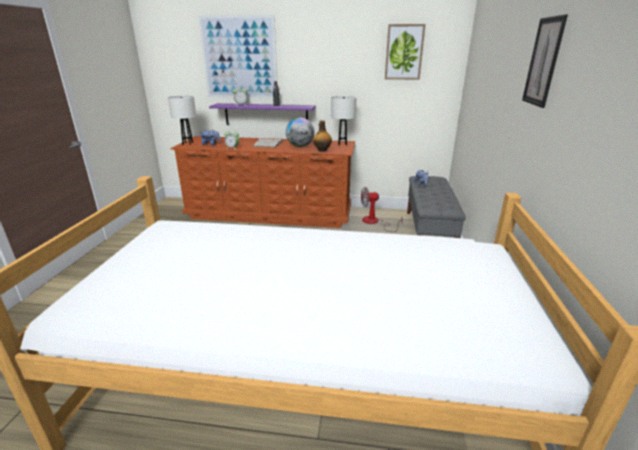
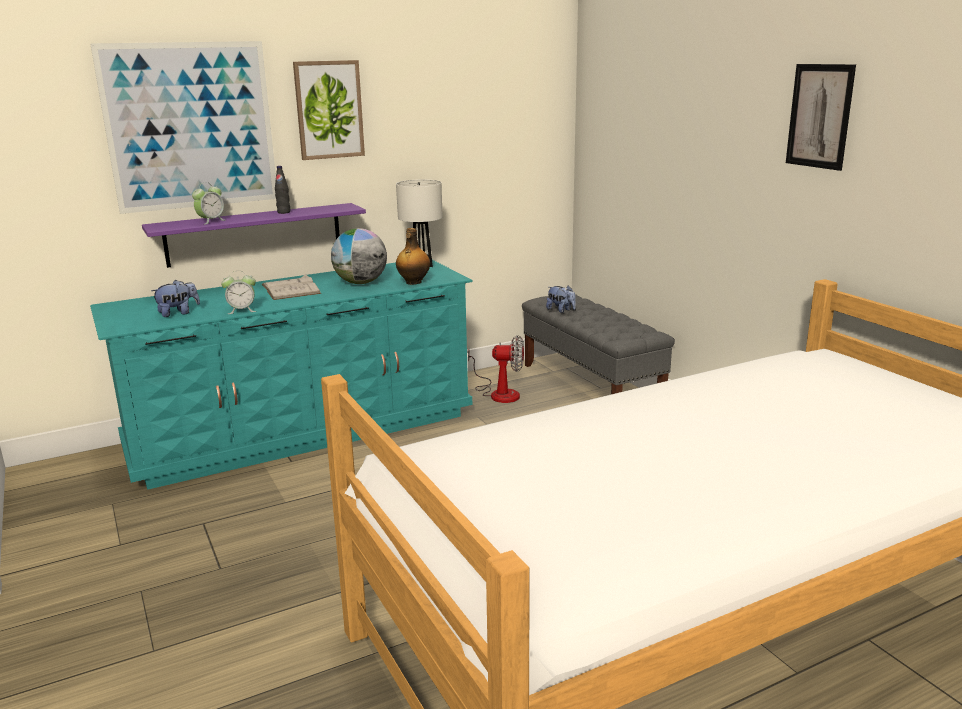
camera: 35 degrees left, 5 degrees down
(187, 143) = (118, 321): white table lamp -> none
(270, 213) = (303, 431): brown dresser -> turquoise dresser
(374, 222) = (499, 393): fan -> fan turned 135 degrees counterclockwise
(404, 52) = (489, 99): picture -> picture (329, 110)

